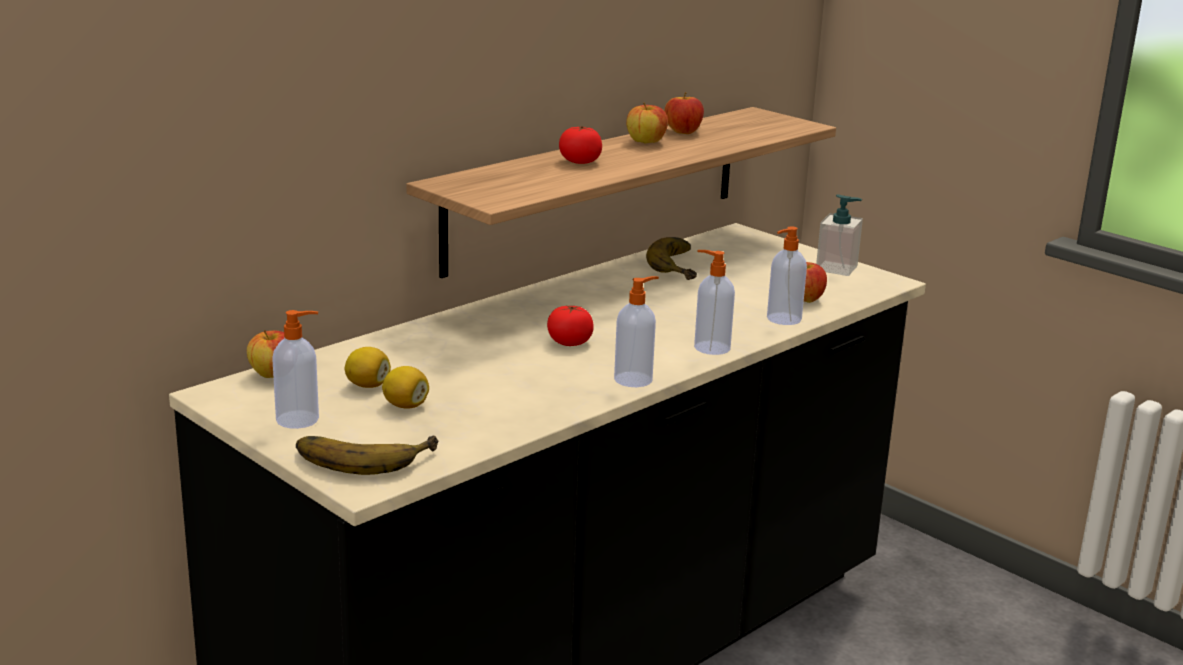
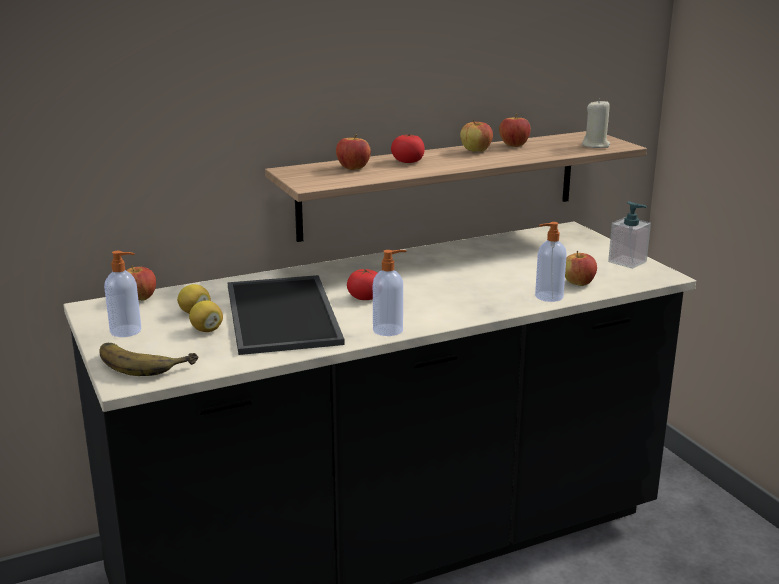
camera: 20 degrees right, 0 degrees up
(489, 375) = (285, 314): none -> tray
(521, 175) = (353, 168): none -> apple
(683, 265) = (503, 249): banana -> none
(710, 347) = (470, 312): soap dispenser -> none
(777, 127) = (596, 145): none -> beige candle

